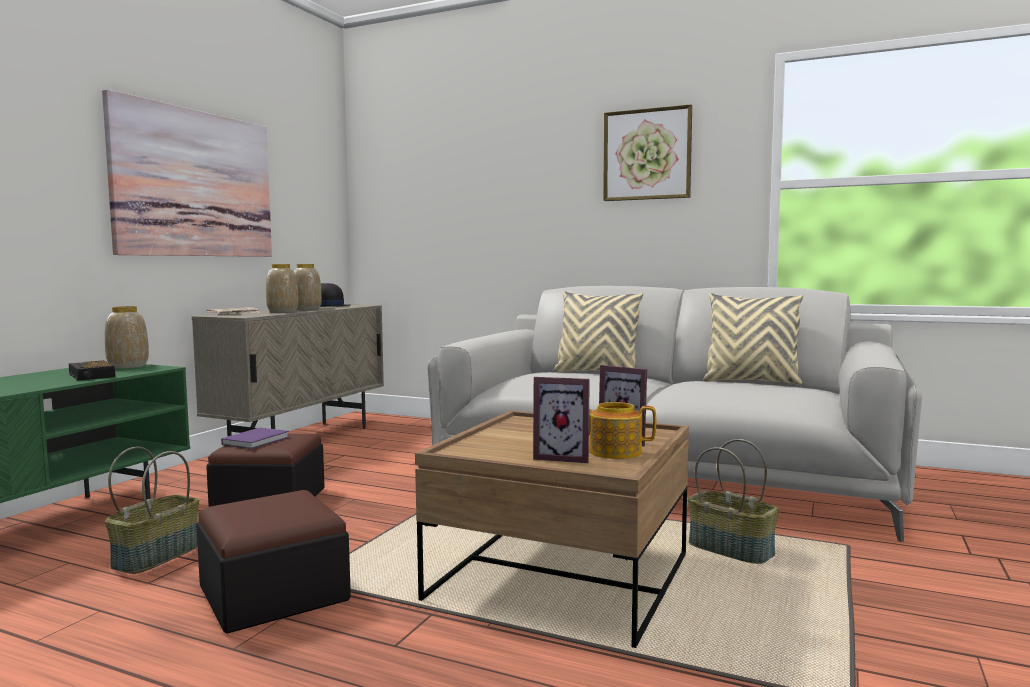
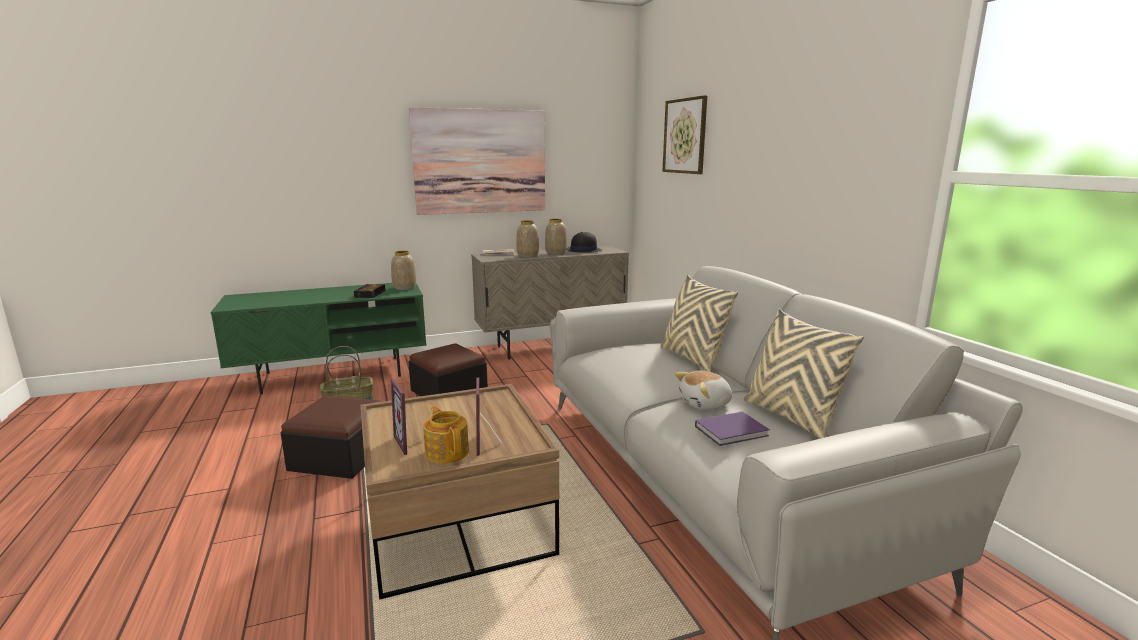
camera: 45 degrees right, 10 degrees up
(257, 440) = (441, 352): purple book -> purple book (733, 431)
(647, 154) = (824, 129): picture -> picture (685, 136)
(693, 386) = (705, 404): none -> plush toy
(732, 549) = (602, 571): basket -> none

